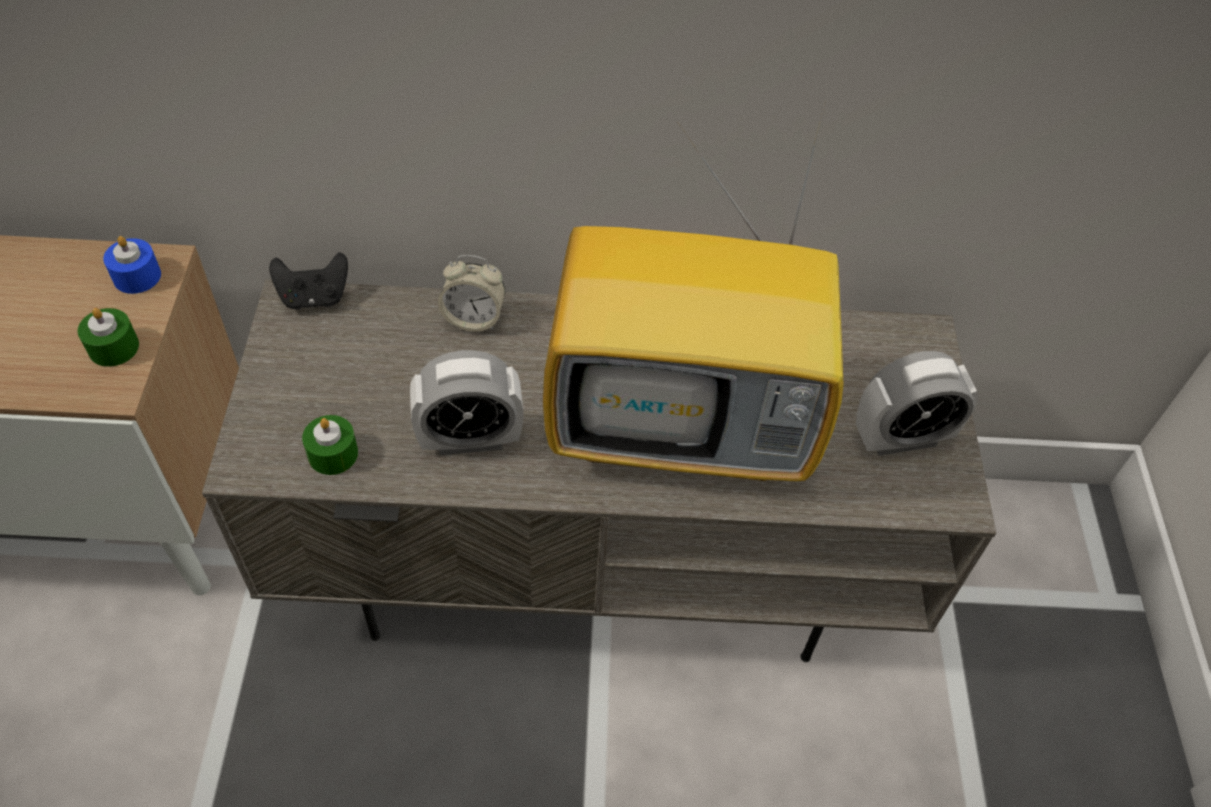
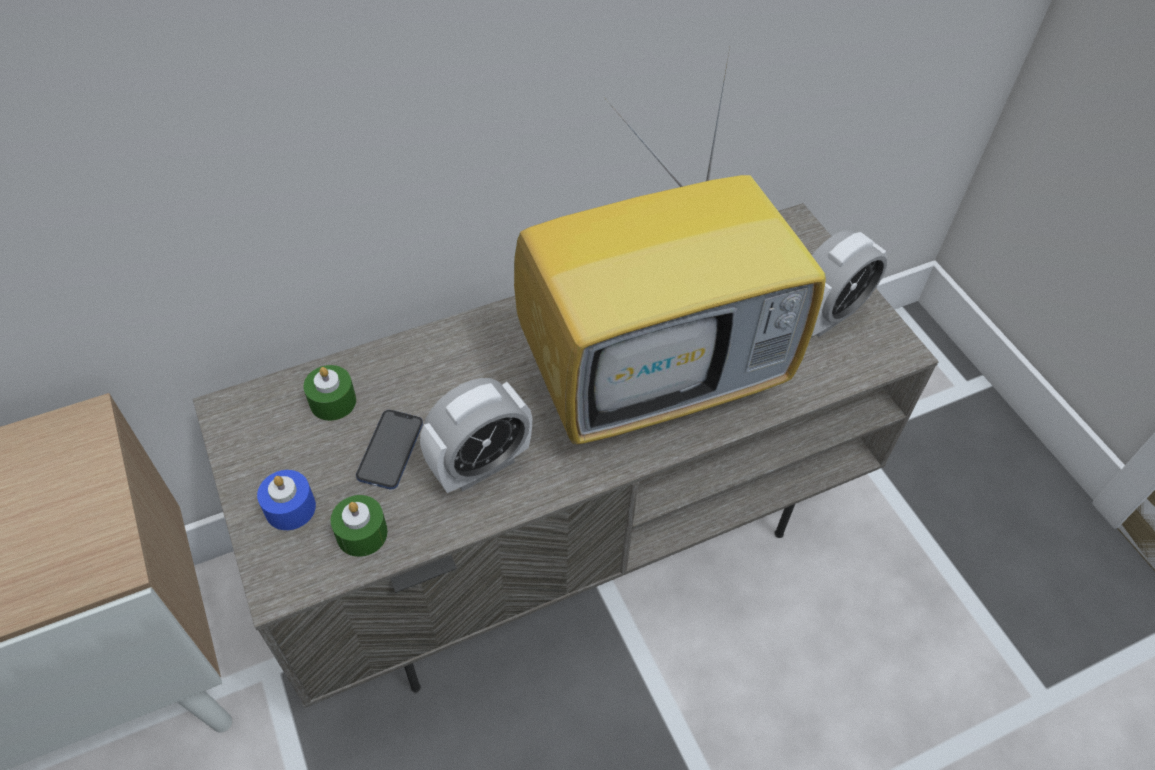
camera: 25 degrees left, 0 degrees up
(113, 347) = (84, 525): green candle -> green candle (333, 401)
(137, 276) = (65, 446): blue candle -> blue candle (290, 508)
(314, 297) = (253, 397): black game controller -> none
(400, 392) = (390, 450): none -> phone
(474, 319) = (417, 357): alarm clock -> none

